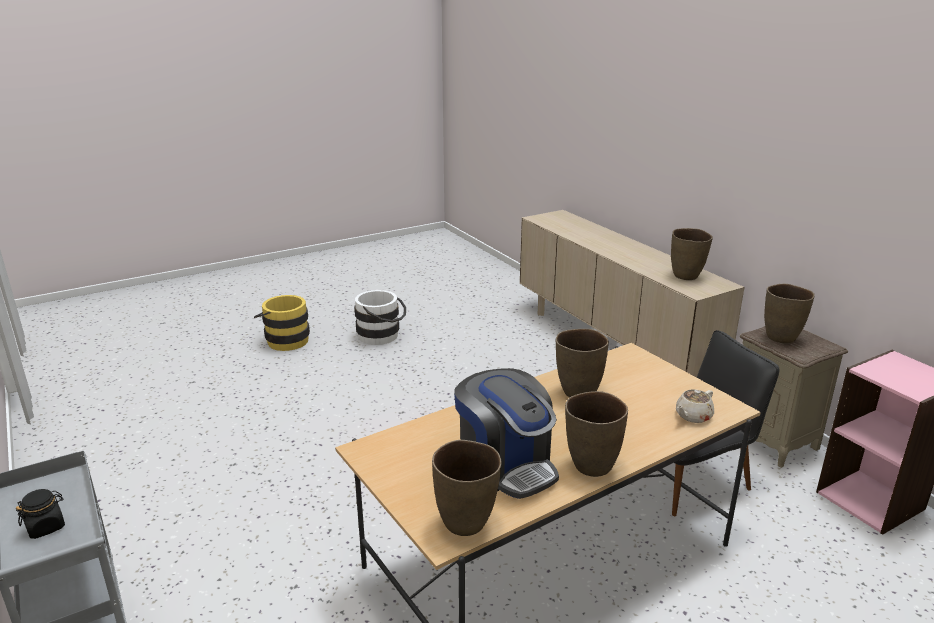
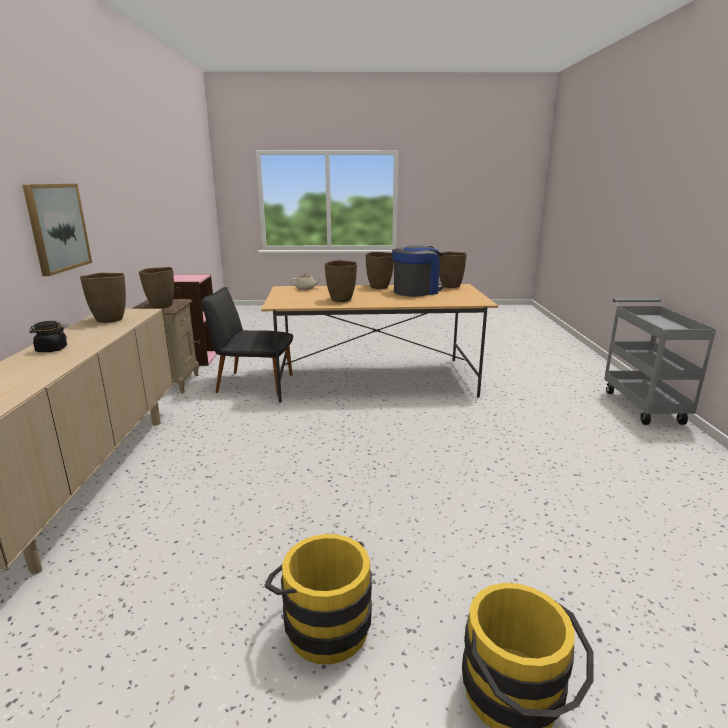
camera: 150 degrees left, 5 degrees down
(46, 527) = (658, 324): black jar -> black jar (51, 349)
(382, 336) = (322, 624): white bucket -> yellow bucket
(506, 466) = (416, 291): coffee machine -> coffee machine turned 60 degrees clockwise
(727, 186) = (57, 227): none -> picture

